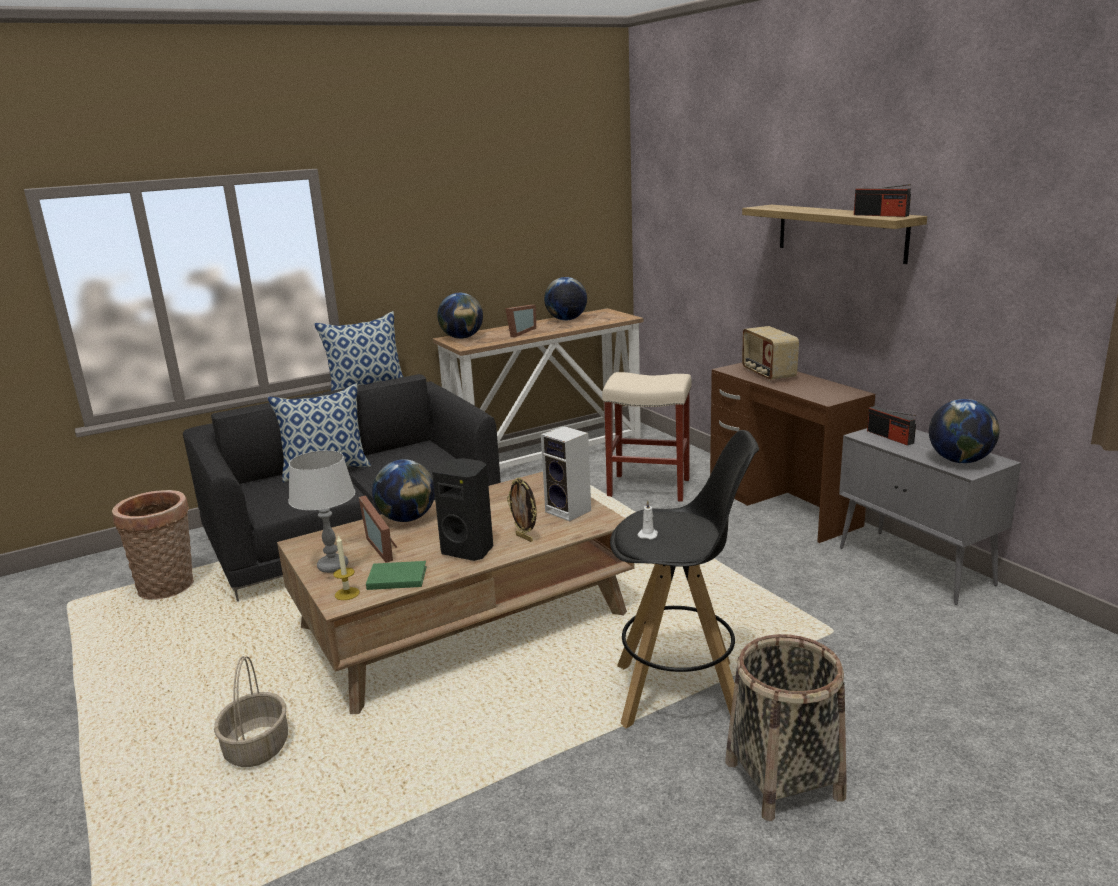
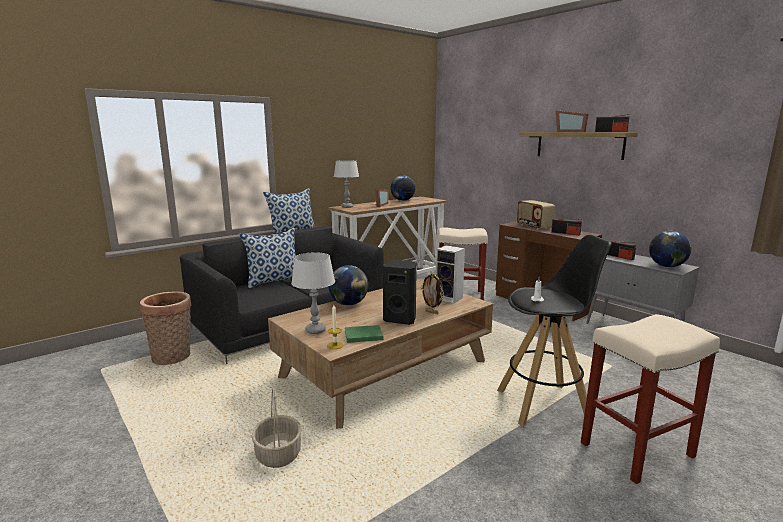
camera: 10 degrees left, 5 degrees down
(384, 546) = (343, 318): picture frame -> picture frame (571, 132)
(462, 338) = (347, 207): globe -> grey table lamp
(783, 780) = (636, 450): basket -> beige stool
(811, 391) = (565, 233): none -> radio

